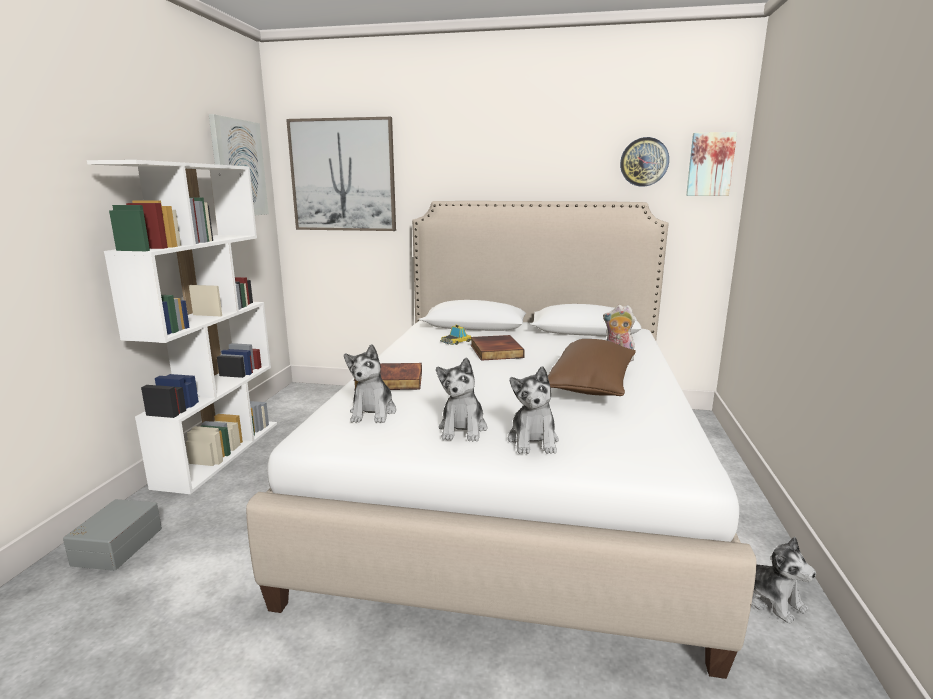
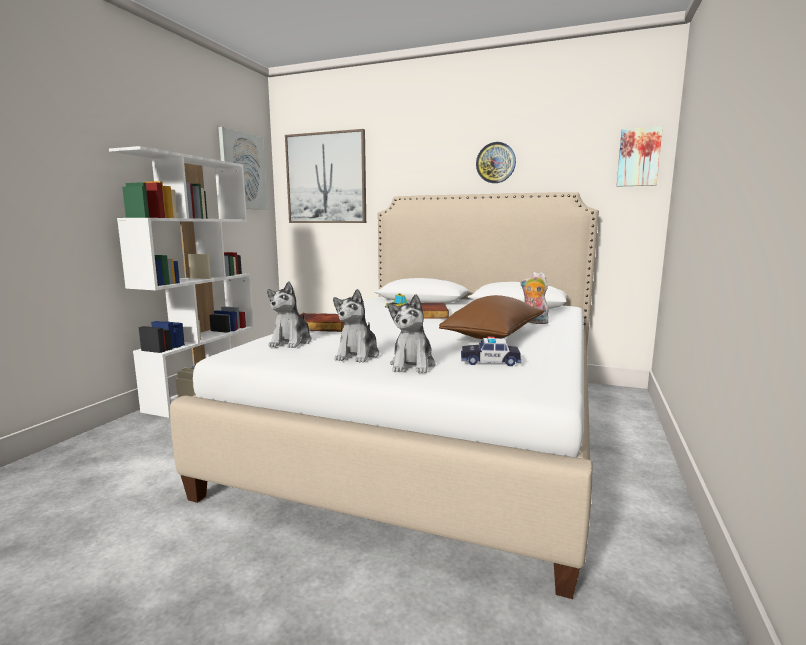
camera: 10 degrees right, 5 degrees down
(116, 546) = (98, 446): grey storage box -> none
(611, 428) = (490, 361): none -> toy car
(644, 162) = (577, 157): wall clock -> wall clock (495, 163)
(771, 600) = (647, 541): plush toy -> none

